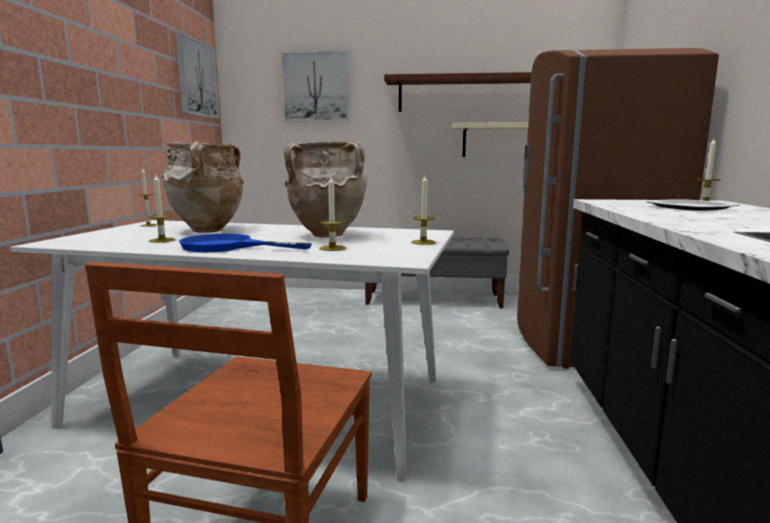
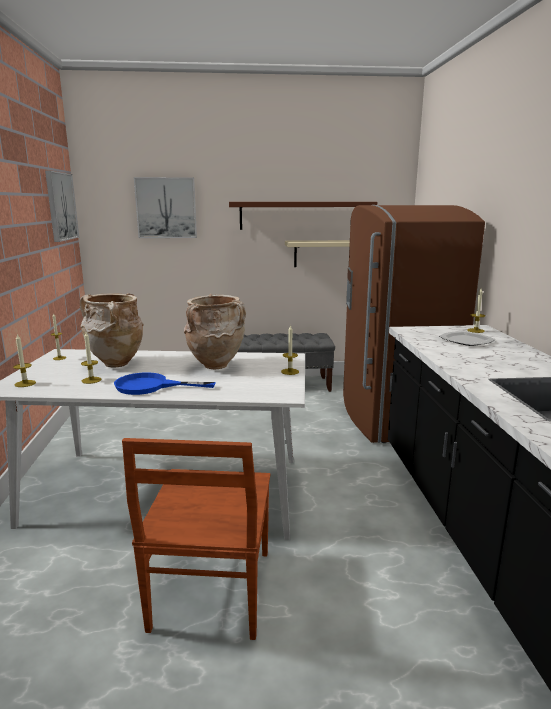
camera: 10 degrees left, 5 degrees up
(332, 248) = (229, 383): candle -> candle (25, 383)

